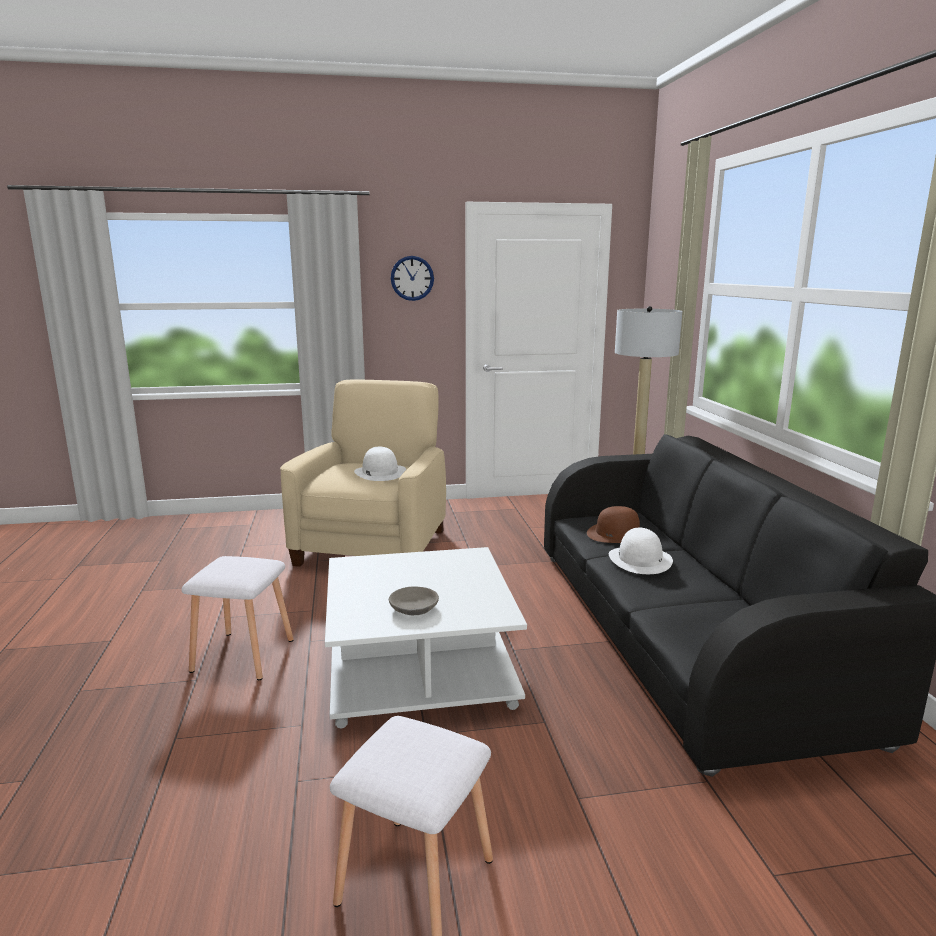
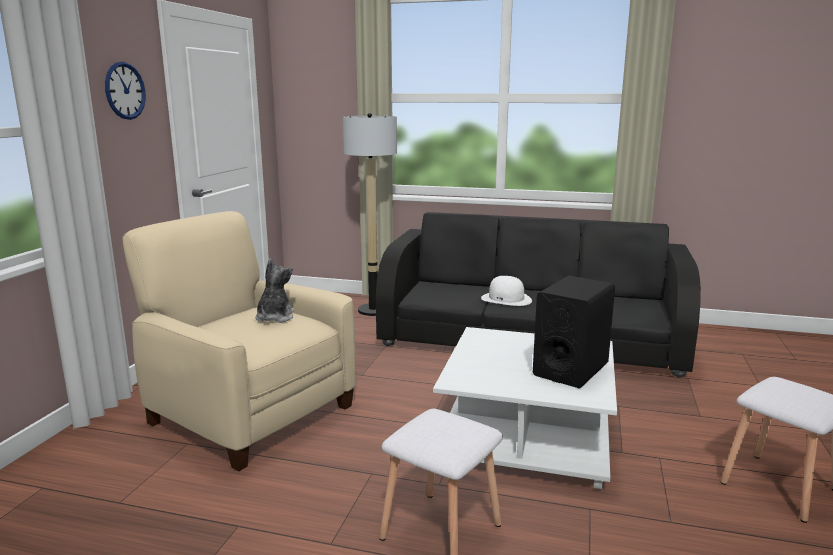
camera: 65 degrees left, 0 degrees up
(380, 472) = (274, 317): white hat -> plush toy
(413, 608) = (570, 369): grey bowl -> black speaker
(617, 534) = (455, 294): brown hat -> none

